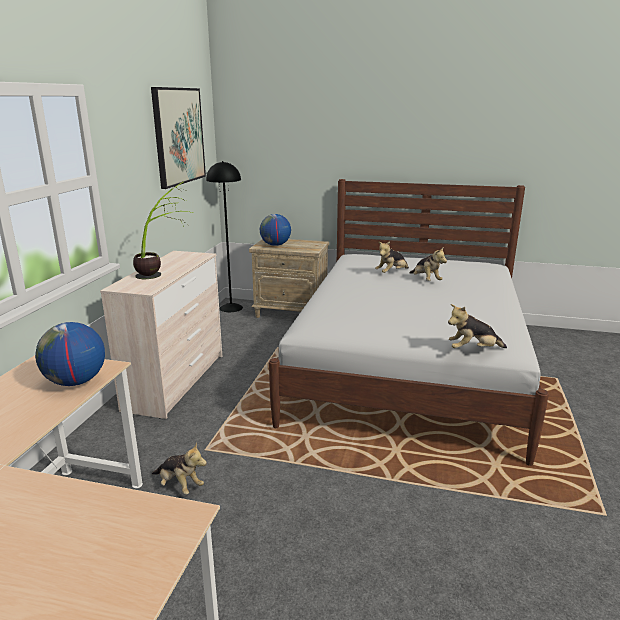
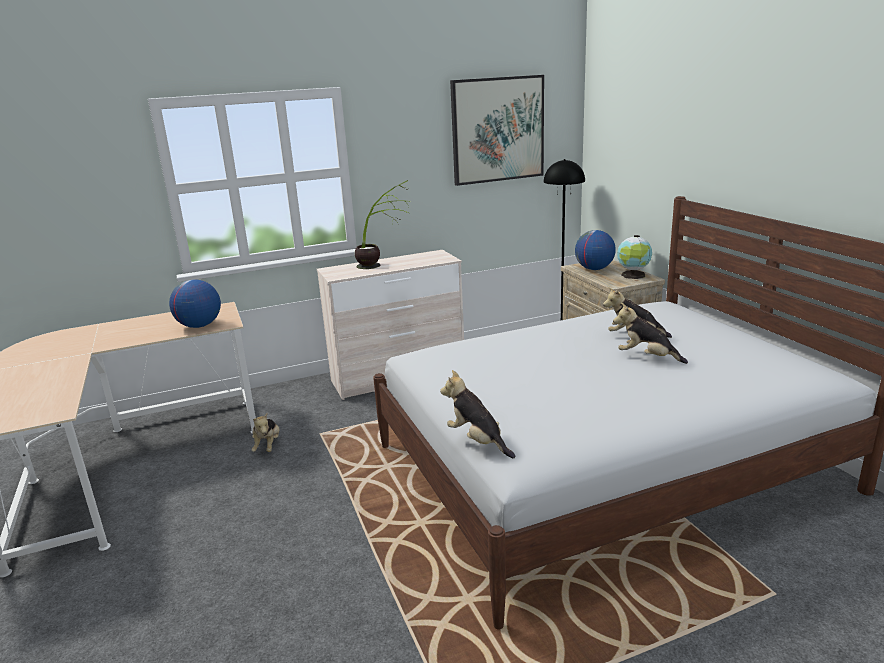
camera: 55 degrees right, 0 degrees up
(308, 243) = (633, 275): none -> globe
(425, 280) = (647, 357): plush toy -> plush toy turned 90 degrees clockwise

